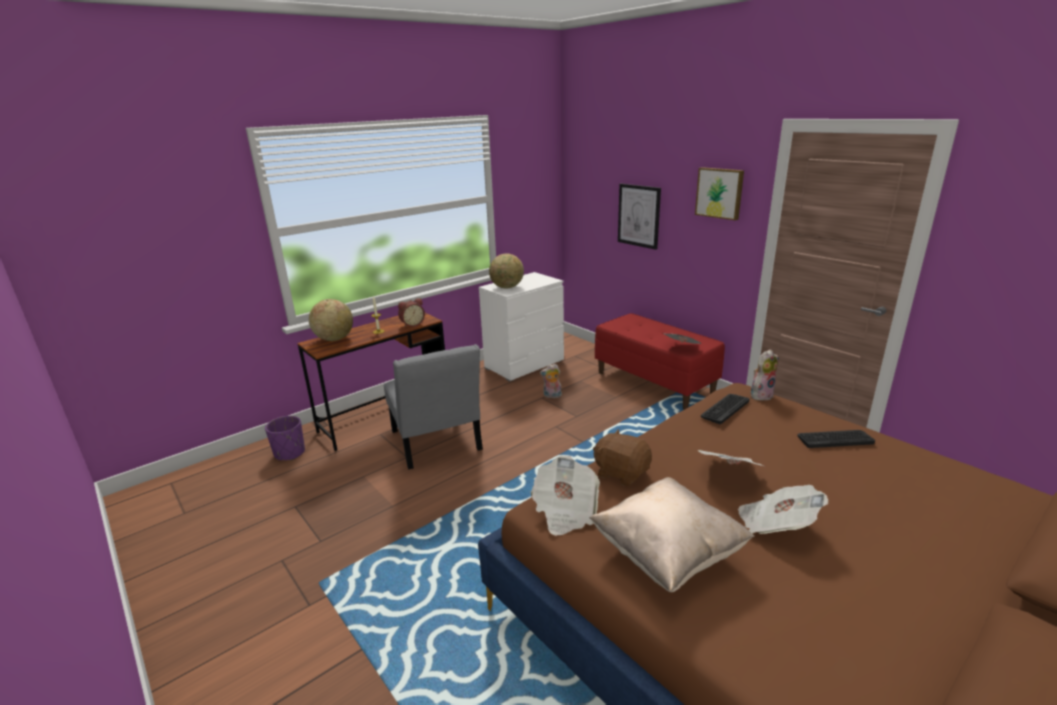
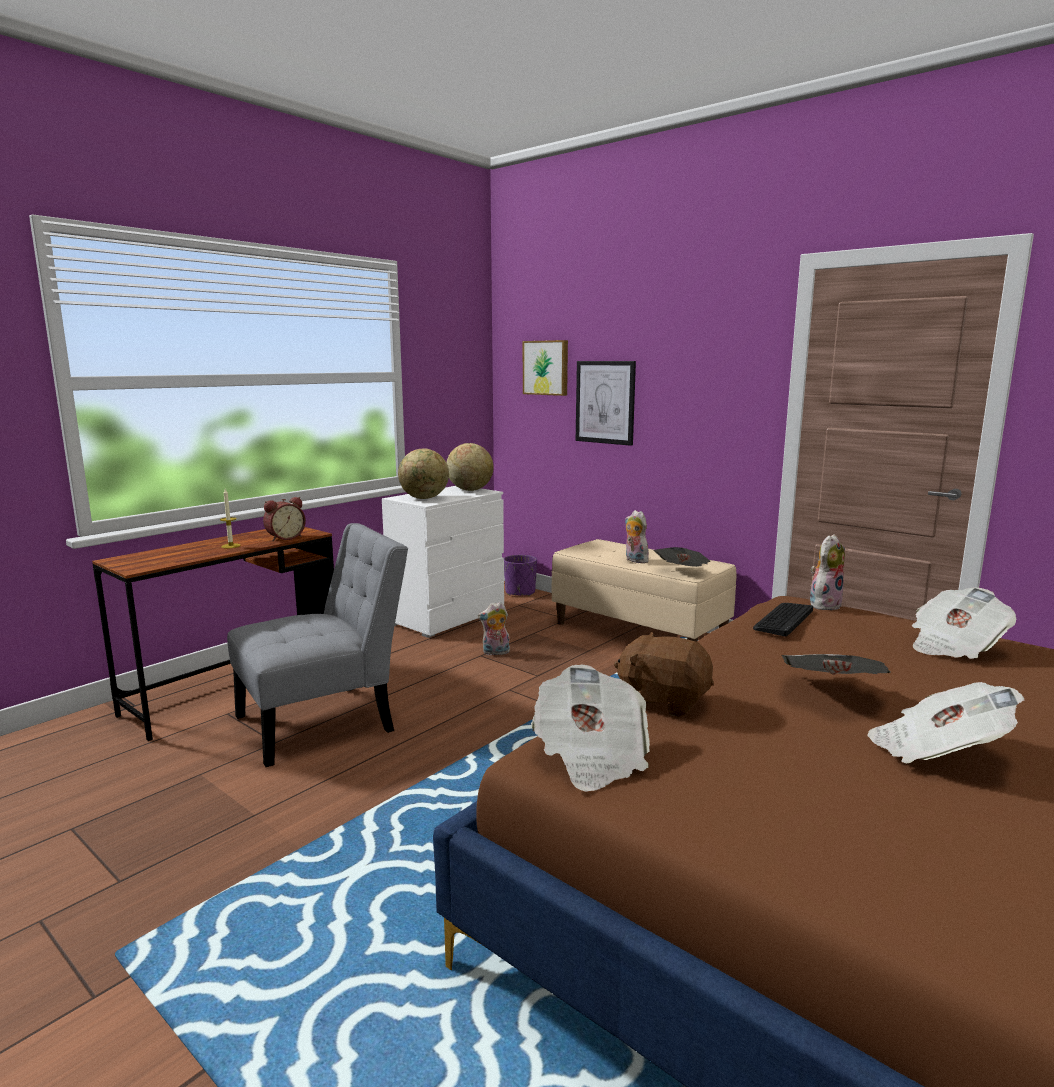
camera: 10 degrees left, 10 degrees down
(290, 453) = (65, 748): purple planter -> purple planter (520, 592)
(334, 339) = (157, 555): globe -> globe (470, 490)
(437, 444) = (324, 721): grey chair -> grey chair turned 90 degrees counterclockwise
(651, 335) = (634, 560): none -> plush toy
(655, 383) = (639, 632): red bench -> beige bench
(667, 554) = (787, 803): beige pillow -> none
(720, 193) = (719, 359): picture -> picture (546, 367)
(834, 439) = (954, 646): keyboard -> newspaper

